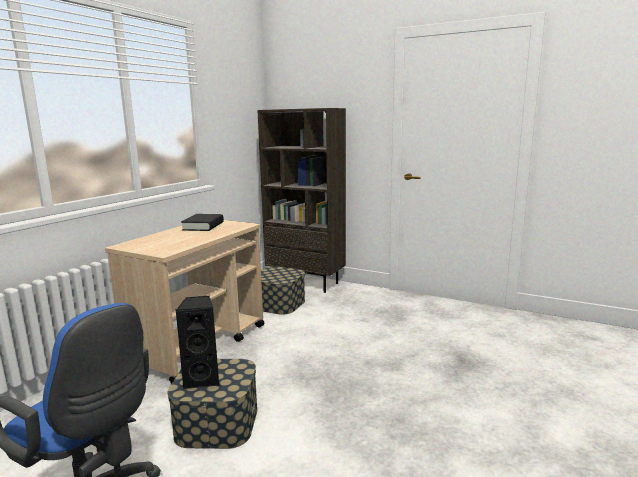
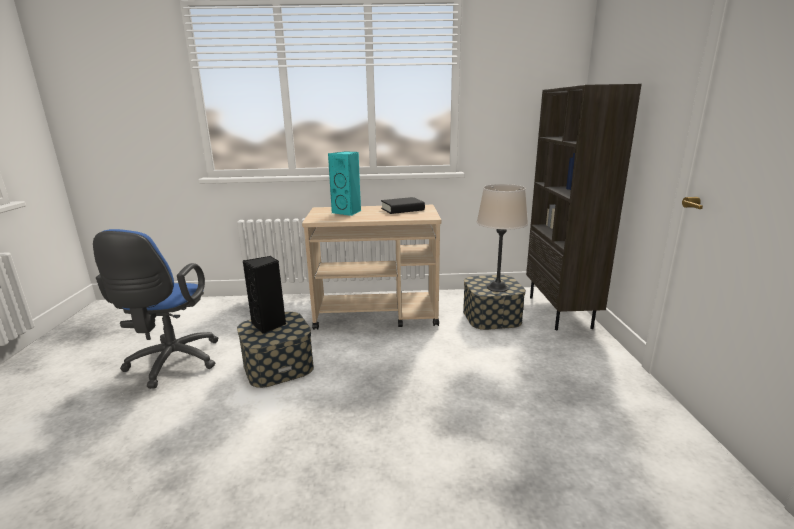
camera: 60 degrees right, 5 degrees up
(166, 240) = (348, 212): none -> turquoise speaker
(284, 275) = (497, 287): none -> beige table lamp

